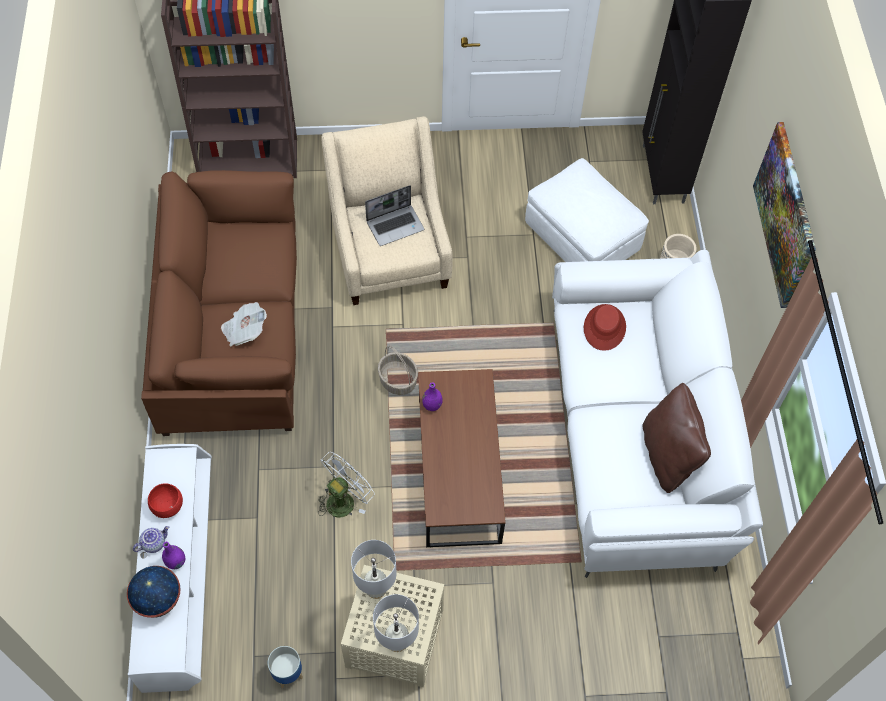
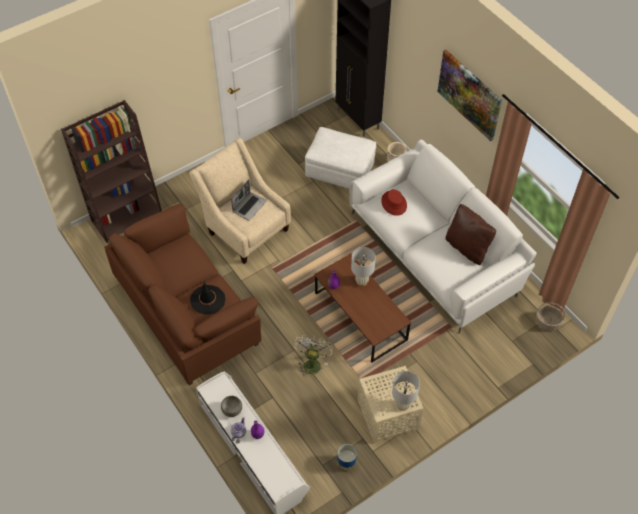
camera: 30 degrees left, 5 degrees down
(158, 600) = (262, 458): globe -> none
(168, 506) = (232, 410): red bowl -> grey bowl
(244, 330) = (207, 300): newspaper -> black hat
(376, 589) = (374, 386): white table lamp -> white table lamp (362, 281)
(398, 380) = (297, 289): basket -> basket (547, 322)

